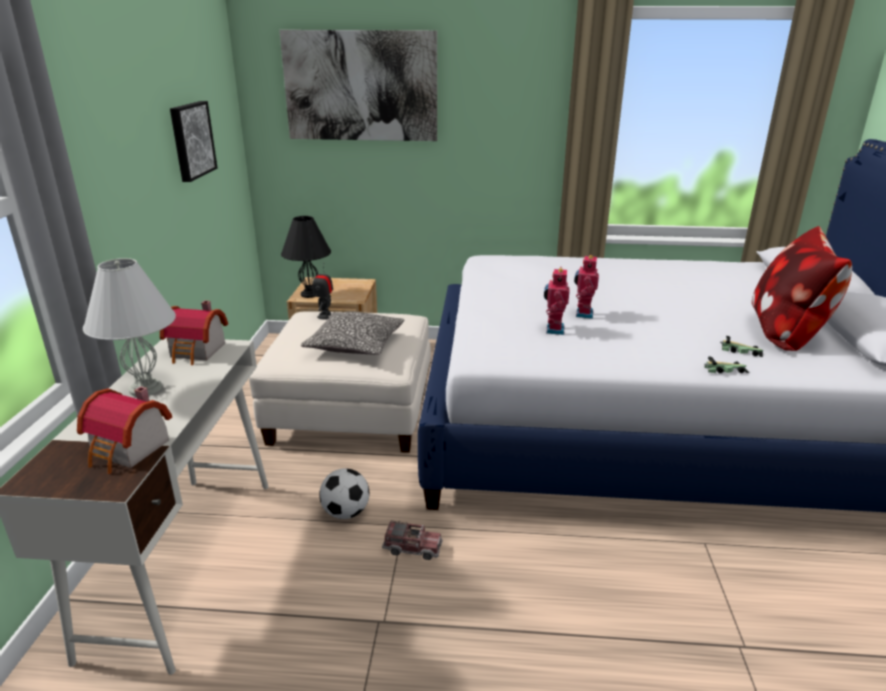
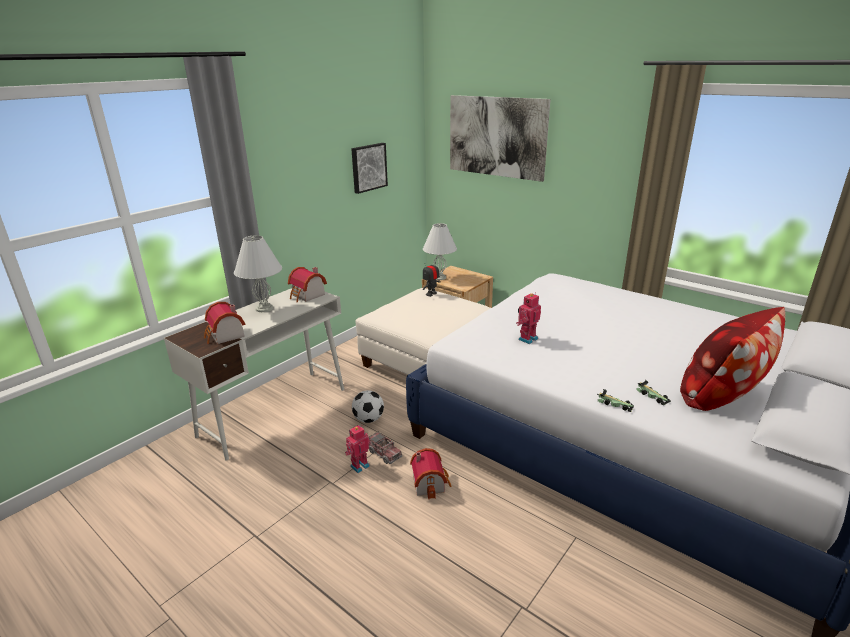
camera: 35 degrees right, 0 degrees up
(310, 294) = (440, 277): black table lamp -> white table lamp
(355, 344) = (426, 316): pillow -> none
(507, 558) = (430, 483): none -> toy house
(582, 314) = (565, 333): toy robot -> toy robot (359, 465)

